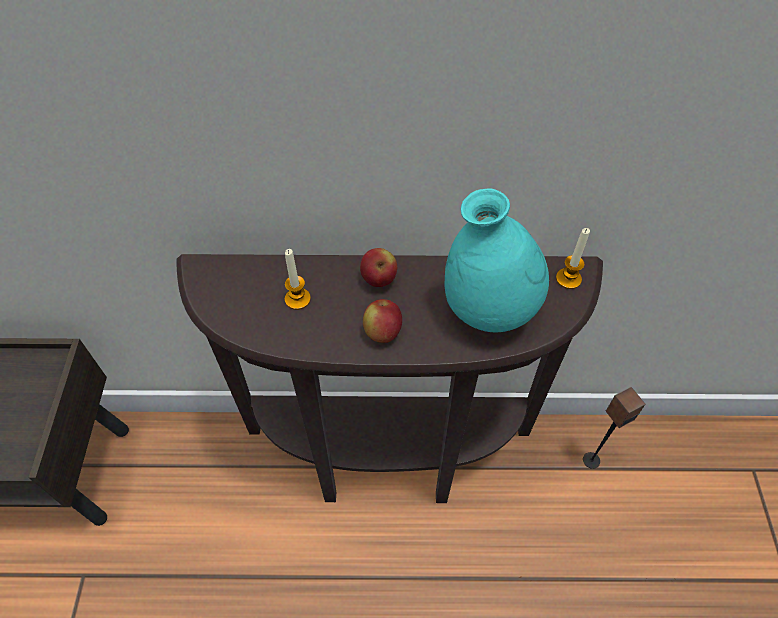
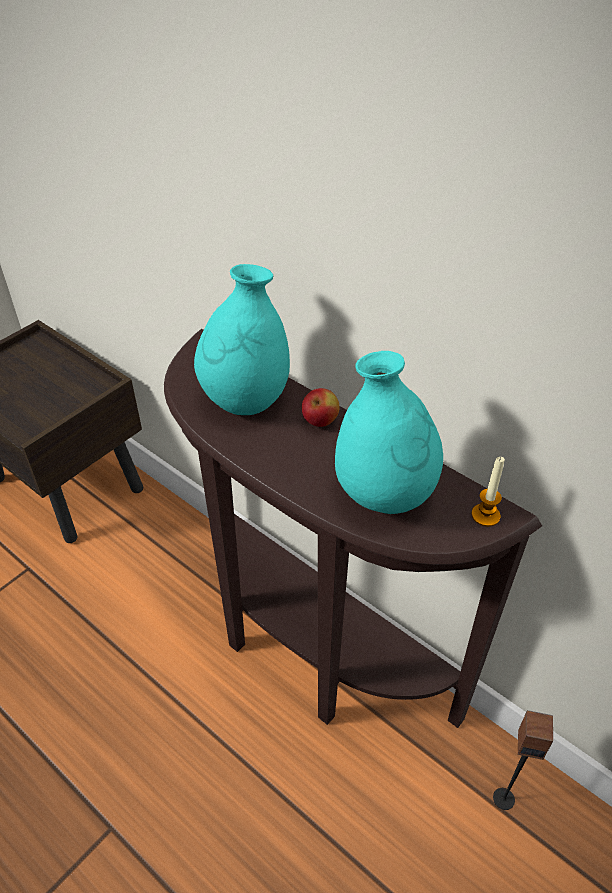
camera: 40 degrees right, 10 degrees down
(297, 299) = (246, 400): candle -> turquoise vase
(382, 332) = (282, 458): apple -> none

